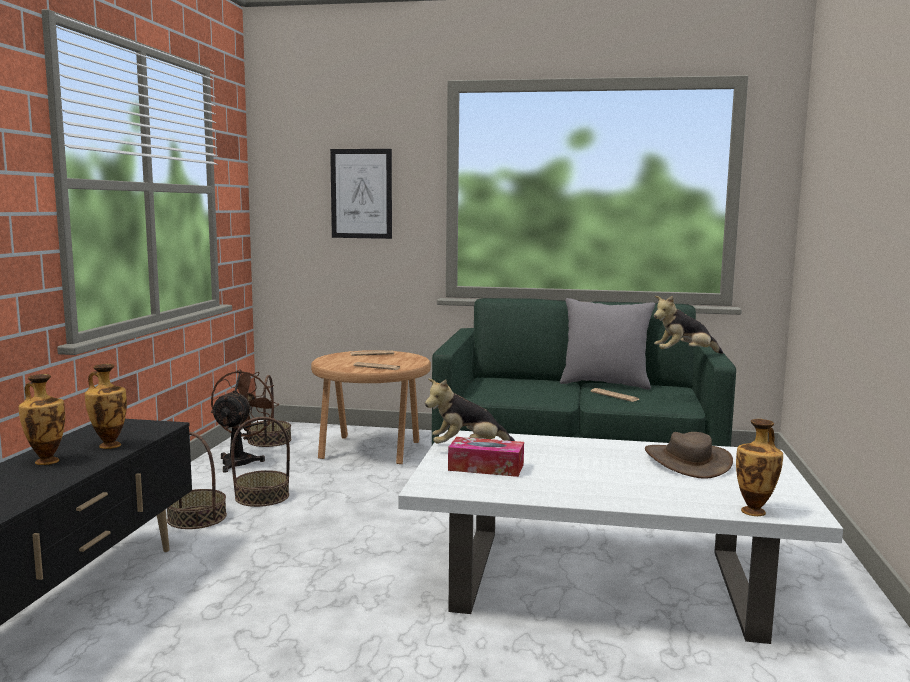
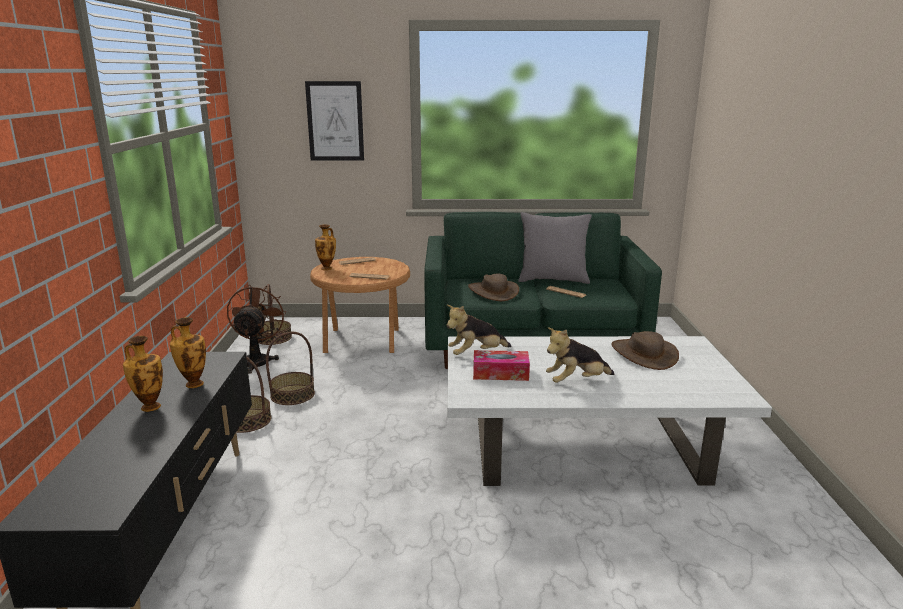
camera: 10 degrees left, 10 degrees up
(522, 390) = (493, 292): none -> brown hat
(684, 355) = (619, 258): plush toy -> plush toy (576, 381)
(755, 511) = (709, 398): vase -> vase (327, 268)

